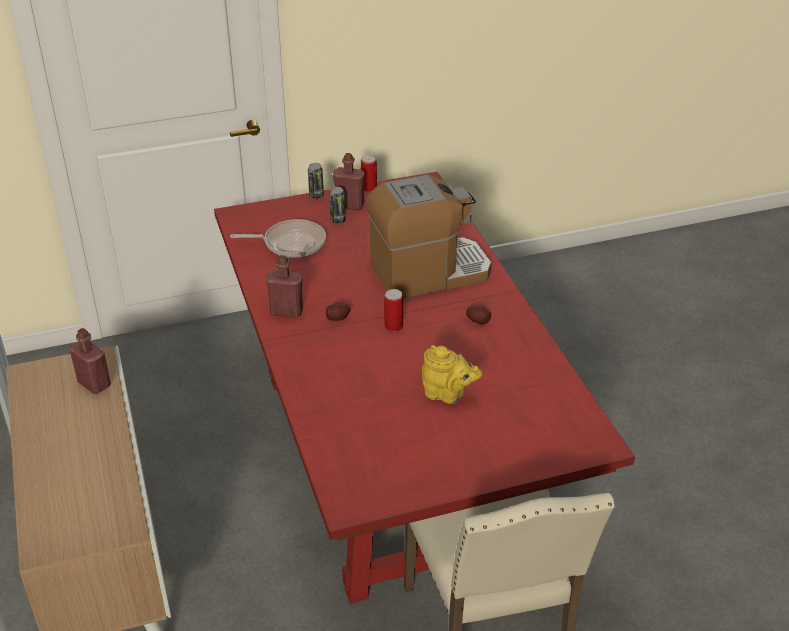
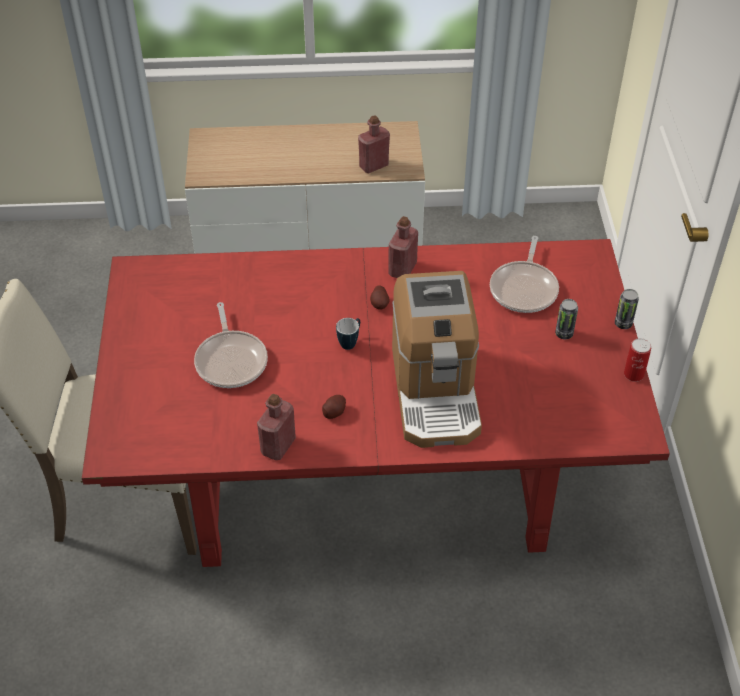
camera: 105 degrees right, 10 degrees up
(349, 205) = (595, 349): red bottle -> red bottle (278, 446)
(393, 326) = (350, 342): can -> mug
(447, 394) = (231, 360): yellow teapot -> frying pan

